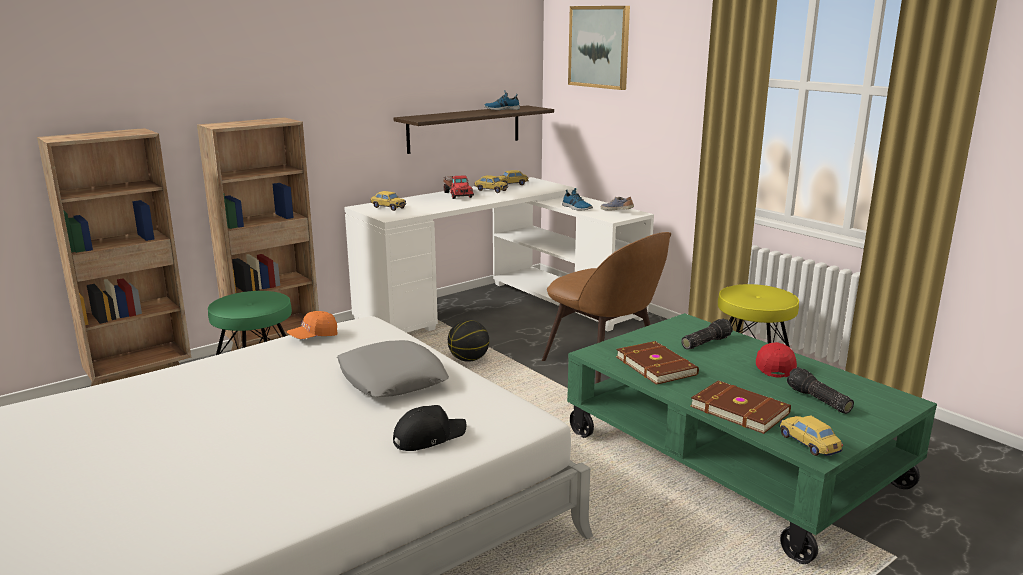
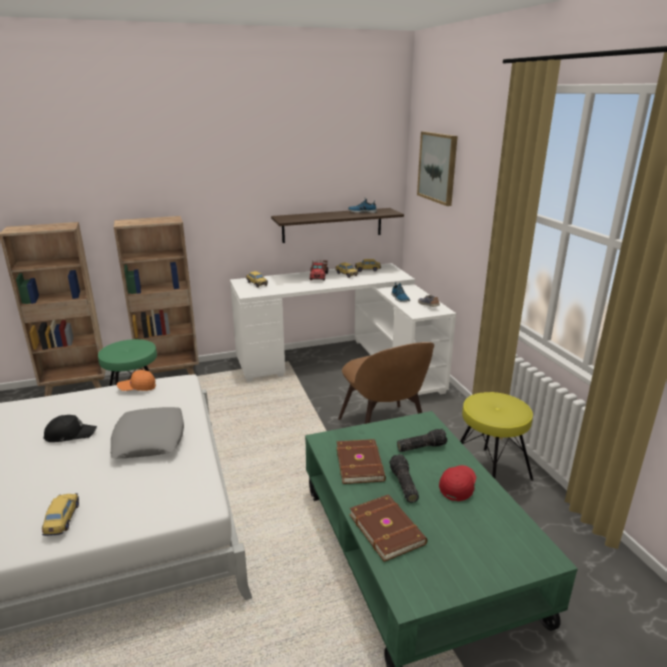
camera: 20 degrees right, 5 degrees up
(428, 437) = (120, 503): black cap -> black cap (70, 434)
(469, 359) = (287, 407): basketball -> none
(809, 444) = (413, 585): toy car -> toy car (62, 520)
(817, 400) = (464, 535): flashlight -> flashlight (403, 484)

